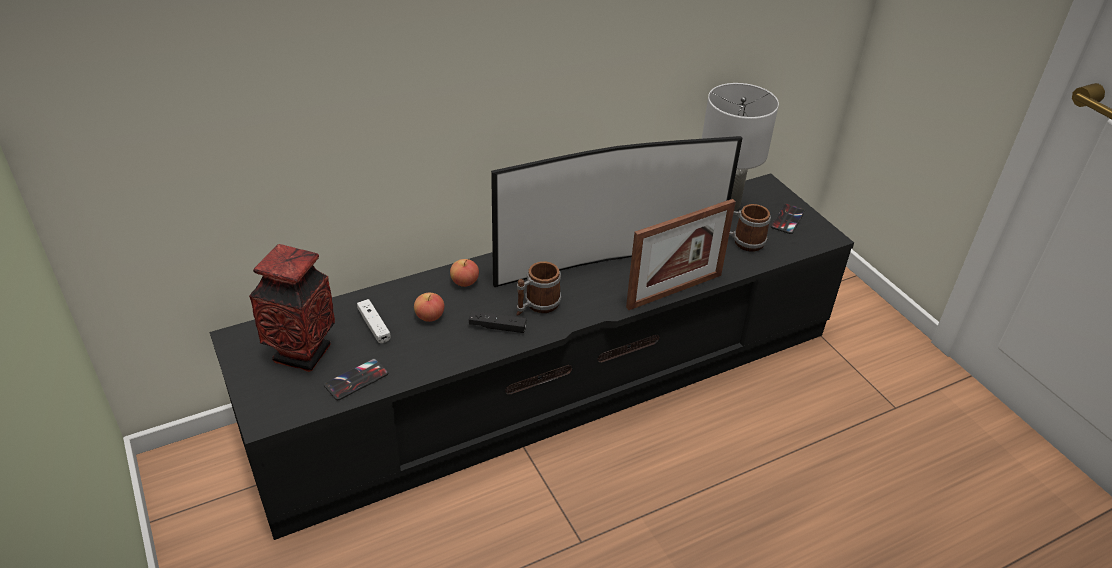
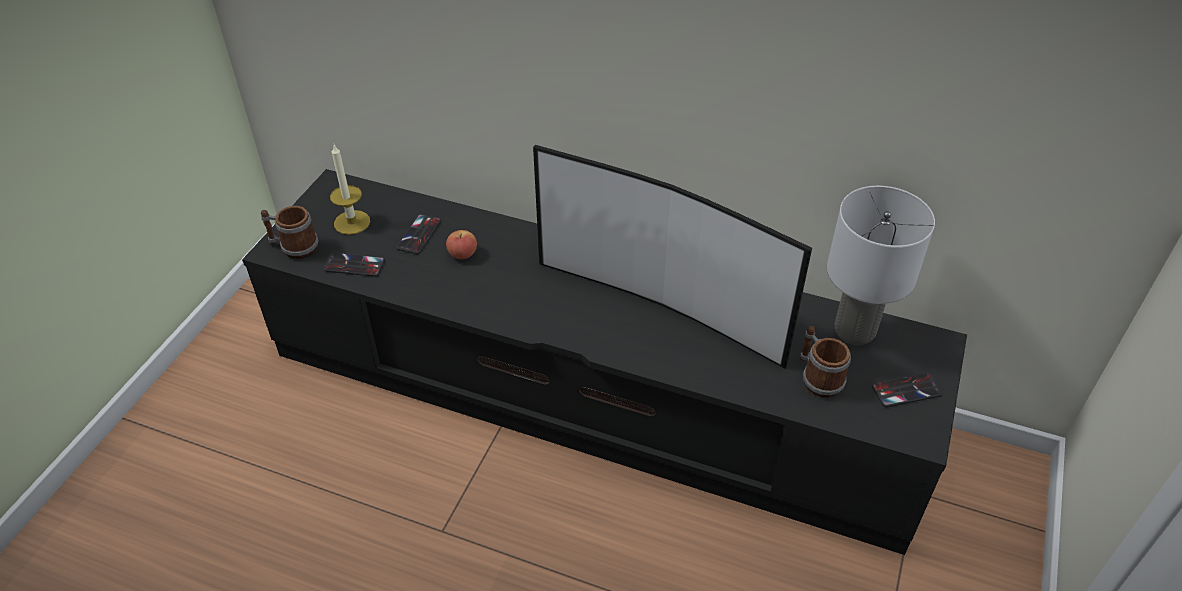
camera: 50 degrees right, 5 degrees up
(302, 353) = (352, 222): vase -> candle
(374, 326) = (419, 234): white game controller -> phone
(464, 282) = (525, 245): apple -> none
(497, 327) = (495, 297): black game controller -> none
(537, 306) = (547, 302): mug -> mug (293, 247)
(674, 291) = (677, 373): picture frame -> none

